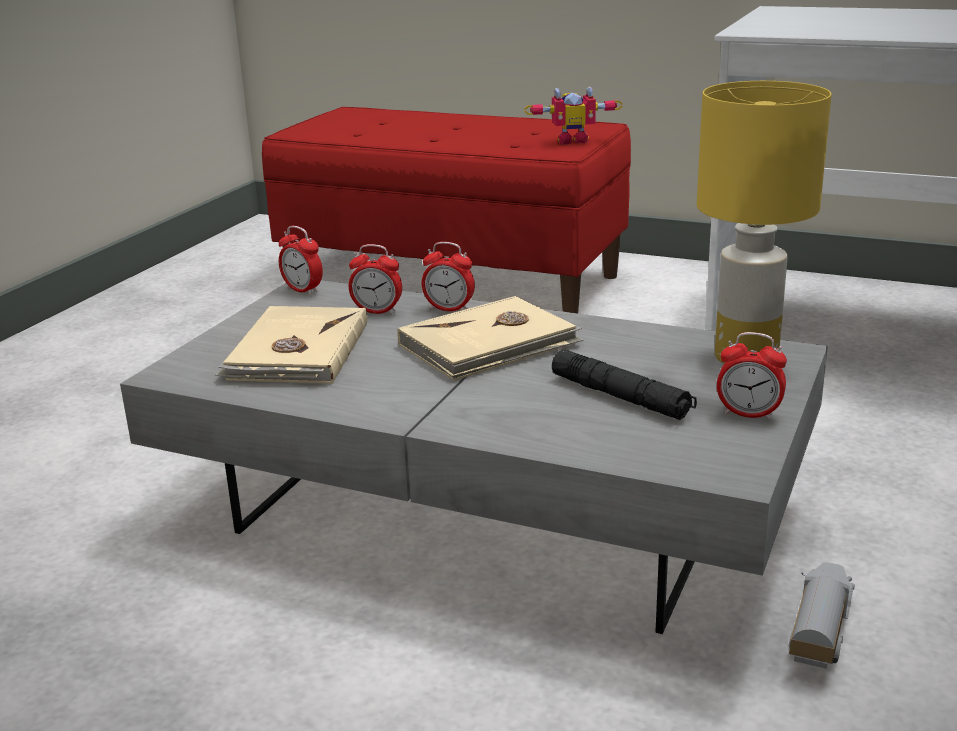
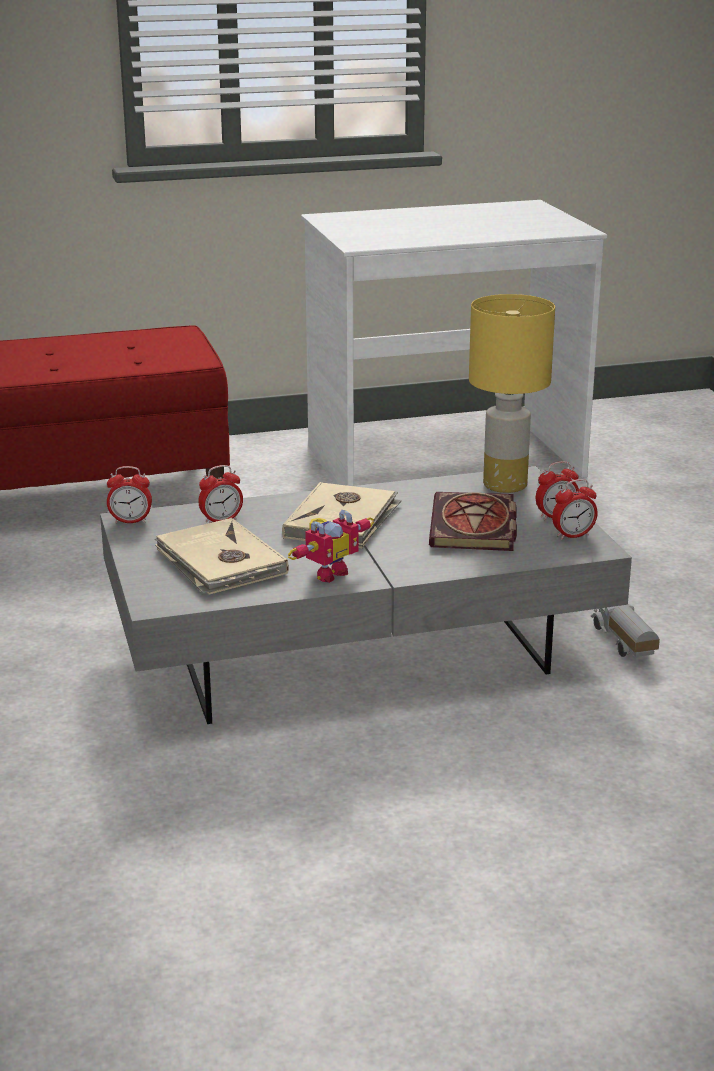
camera: 40 degrees left, 0 degrees up
(449, 309) = (270, 505): alarm clock -> alarm clock (573, 536)
(572, 140) = (184, 348): toy robot -> toy robot (327, 573)
(620, 397) = (475, 528): black flashlight -> book

